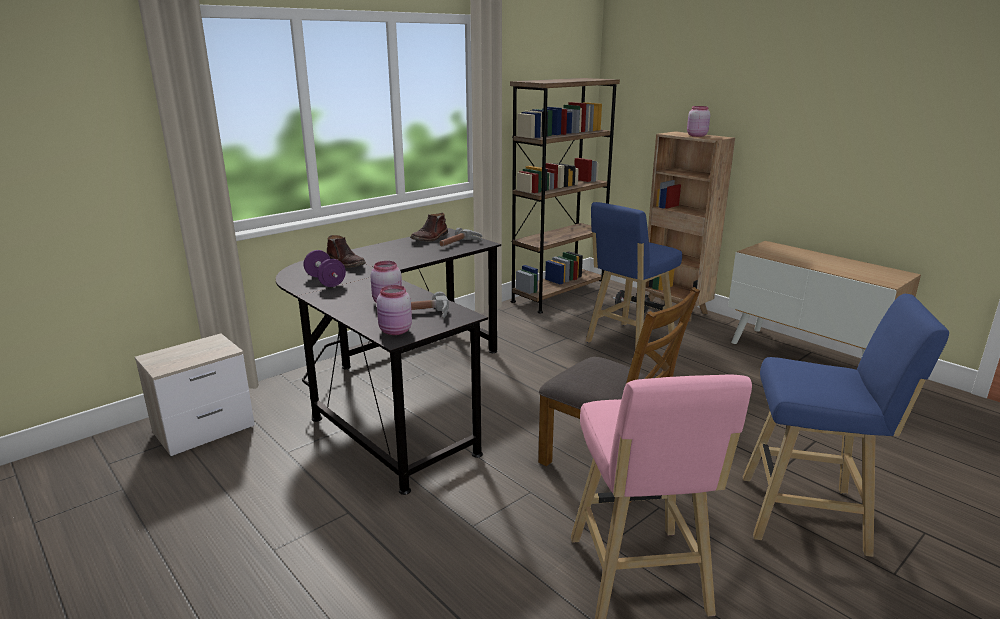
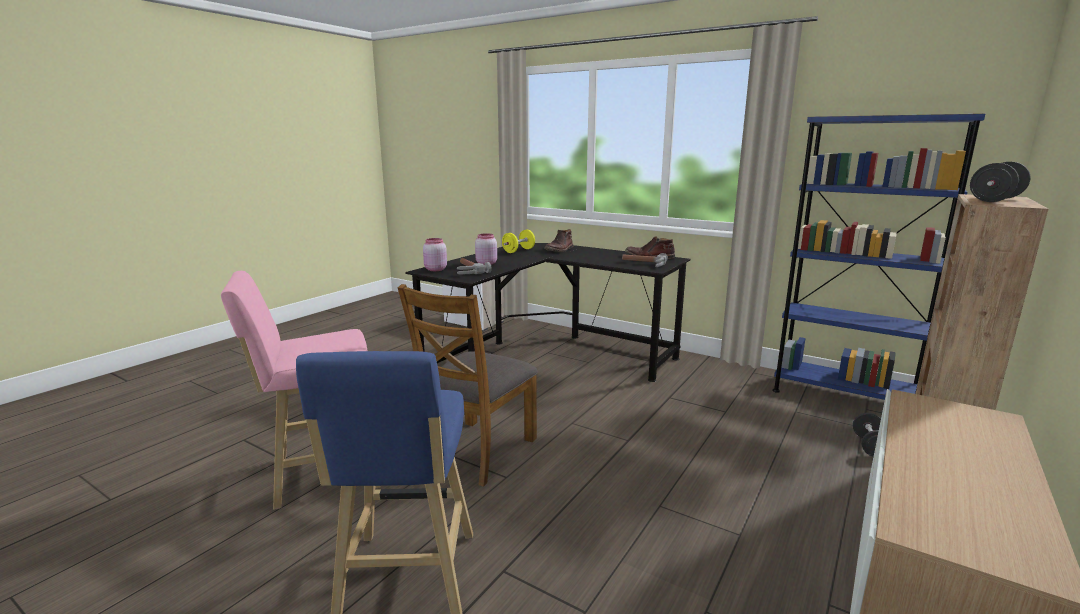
camera: 75 degrees right, 5 degrees down
(325, 281) = (518, 250): purple dumbbell -> yellow dumbbell
(558, 295) = (842, 396): brown bookcase -> blue bookcase
(627, 342) = (755, 449): blue stool -> none
(696, 135) = (995, 200): pink jar -> black dumbbell

